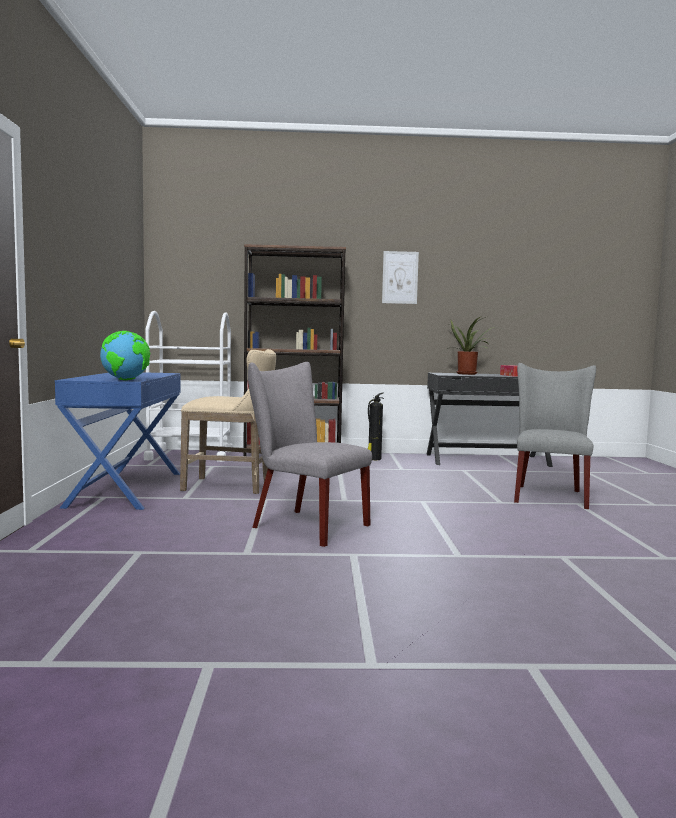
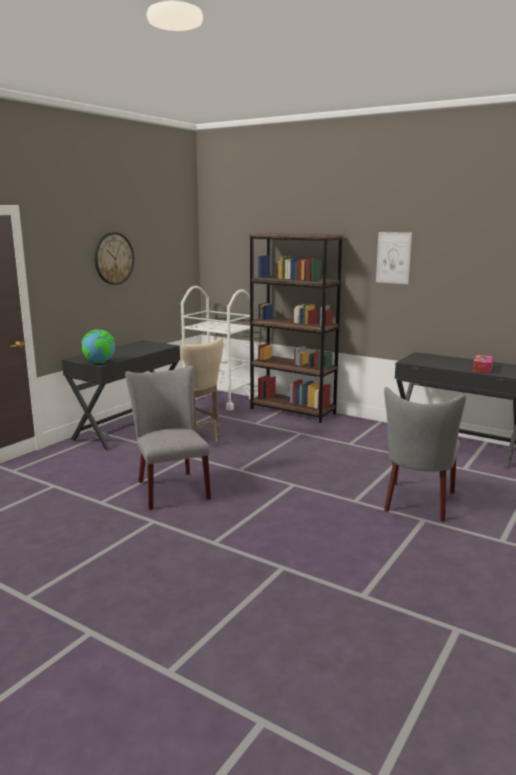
camera: 35 degrees right, 10 degrees up
(91, 251) = (113, 258): none -> wall clock
(126, 489) = (128, 428): blue desk -> black desk
(374, 459) = (349, 427): fire extinguisher -> none
(468, 374) = (443, 360): potted plant -> none
(549, 495) = (418, 503): grey chair -> grey chair turned 150 degrees clockwise

